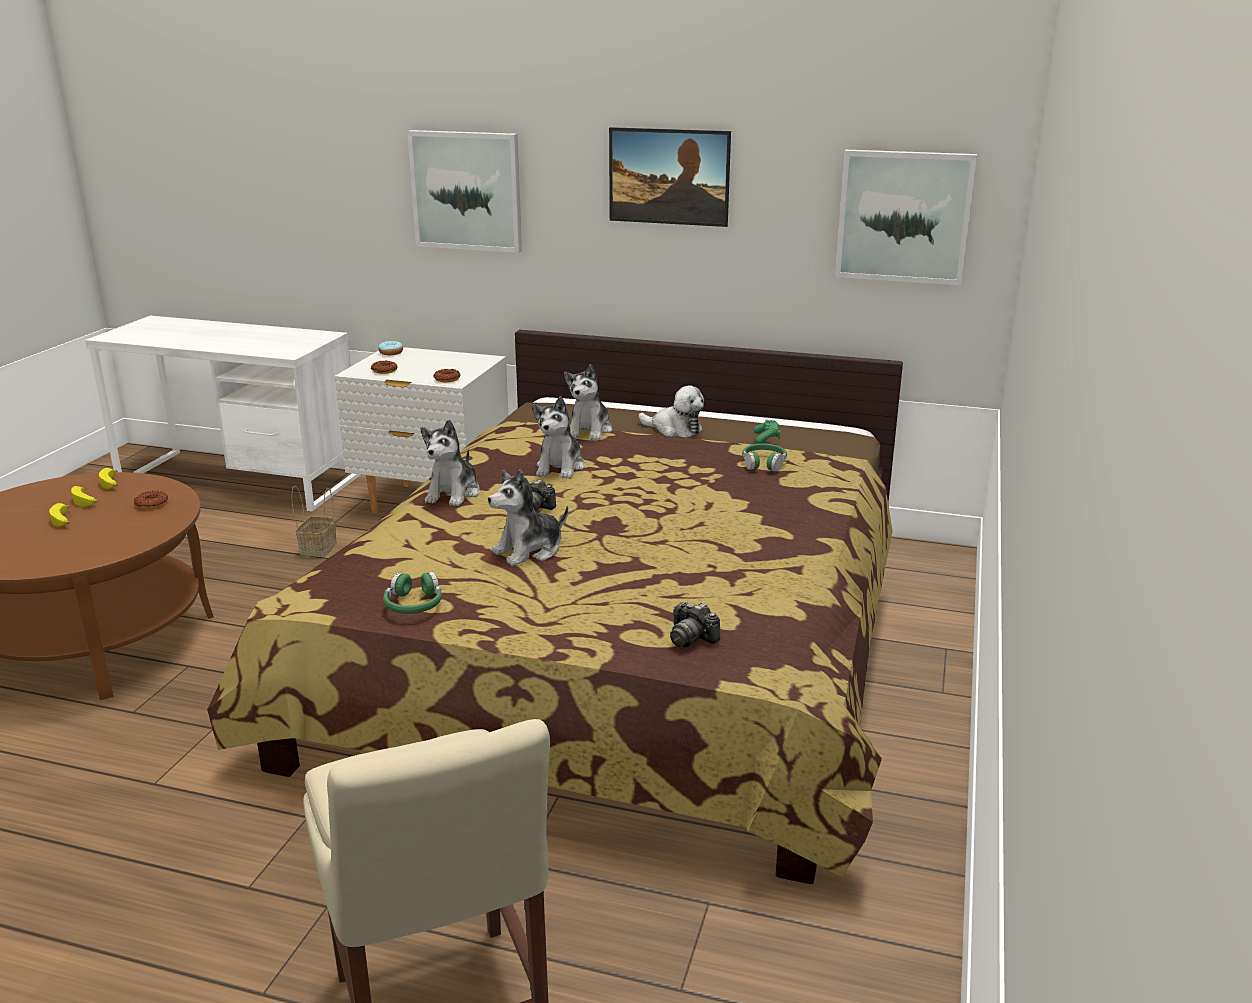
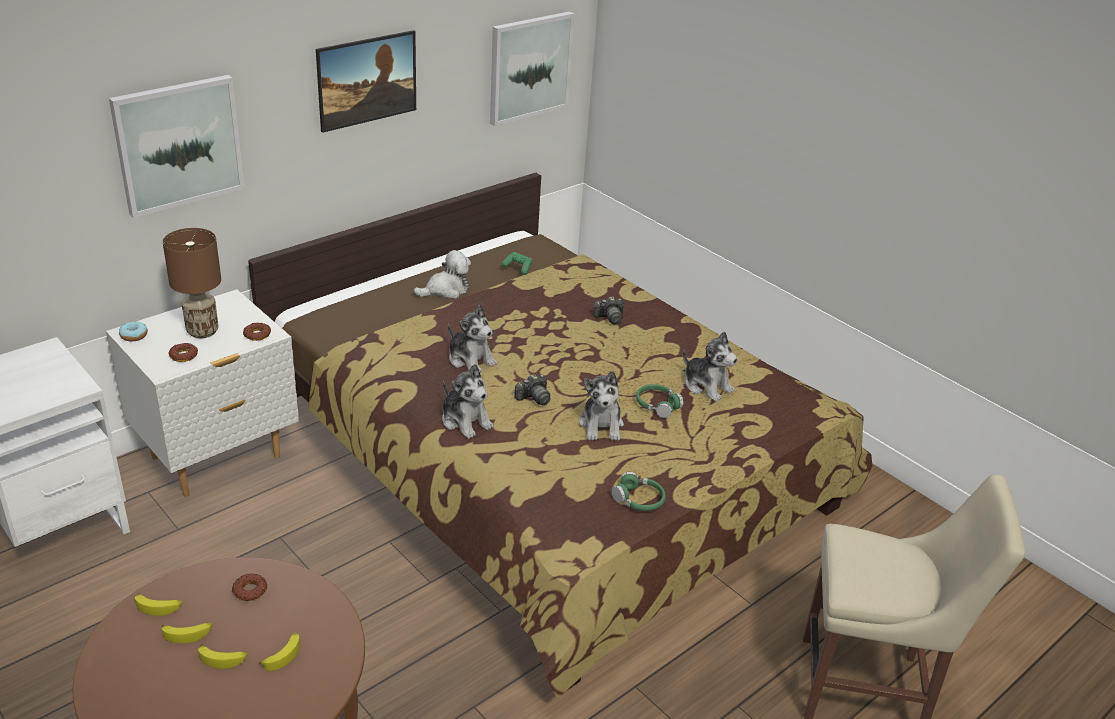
camera: 60 degrees left, 10 degrees up
(80, 538) = (283, 655): none -> banana
(318, 548) = (217, 552): basket -> none
(425, 365) = (202, 331): none -> brown table lamp
(589, 431) = (413, 321): plush toy -> plush toy (706, 386)
(691, 638) = (768, 415): camera -> camera (609, 318)
(763, 463) = (558, 287): green headphones -> green headphones (657, 405)

